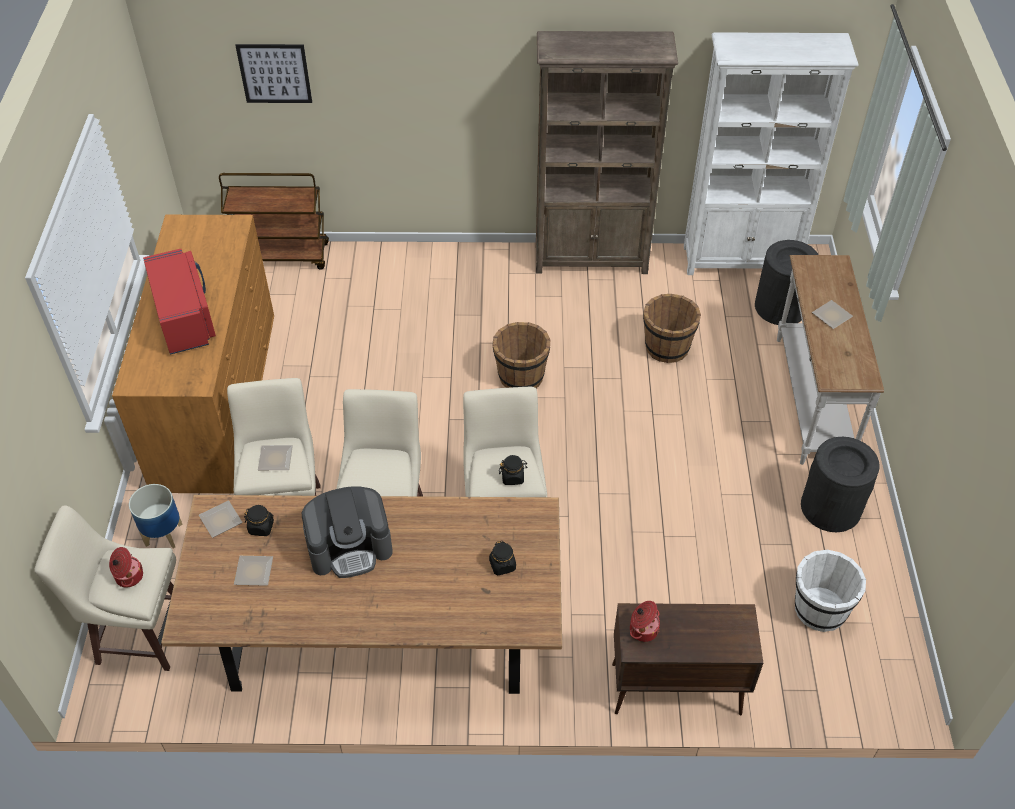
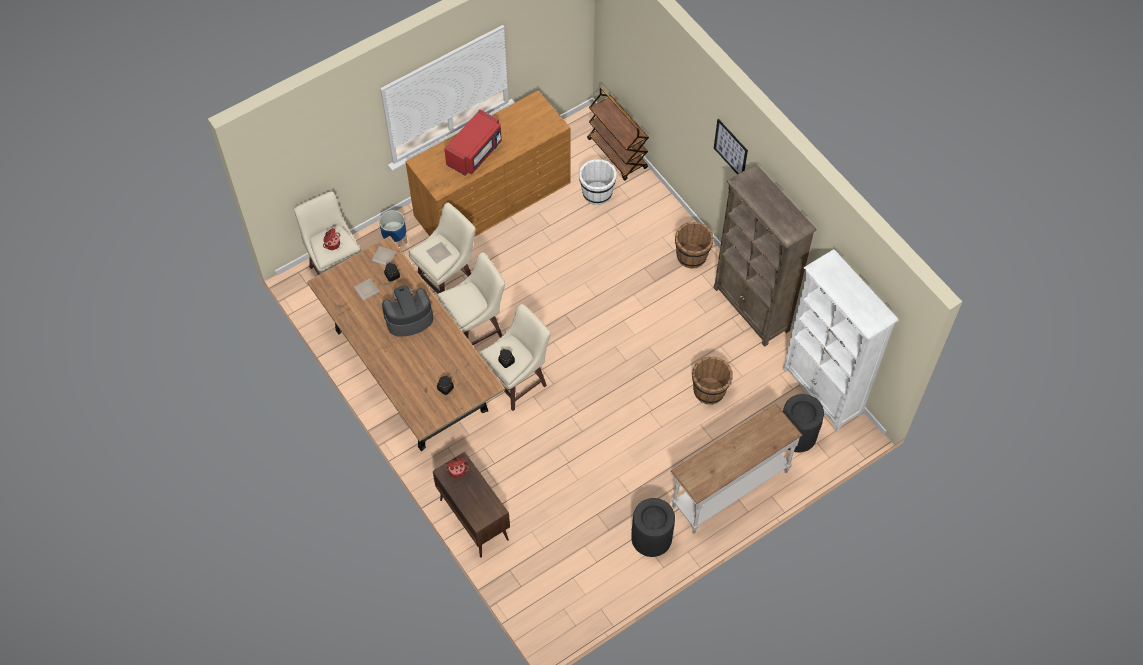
camera: 55 degrees right, 10 degrees up
(274, 73) = (644, 64): picture -> picture (730, 149)
(350, 547) = (408, 318): coffee machine -> coffee machine turned 120 degrees clockwise
(521, 376) = (624, 329): brown bucket -> brown bucket (692, 256)
(819, 609) = (574, 564): white bucket -> white bucket (597, 193)
(833, 316) = (738, 450): plate -> none

